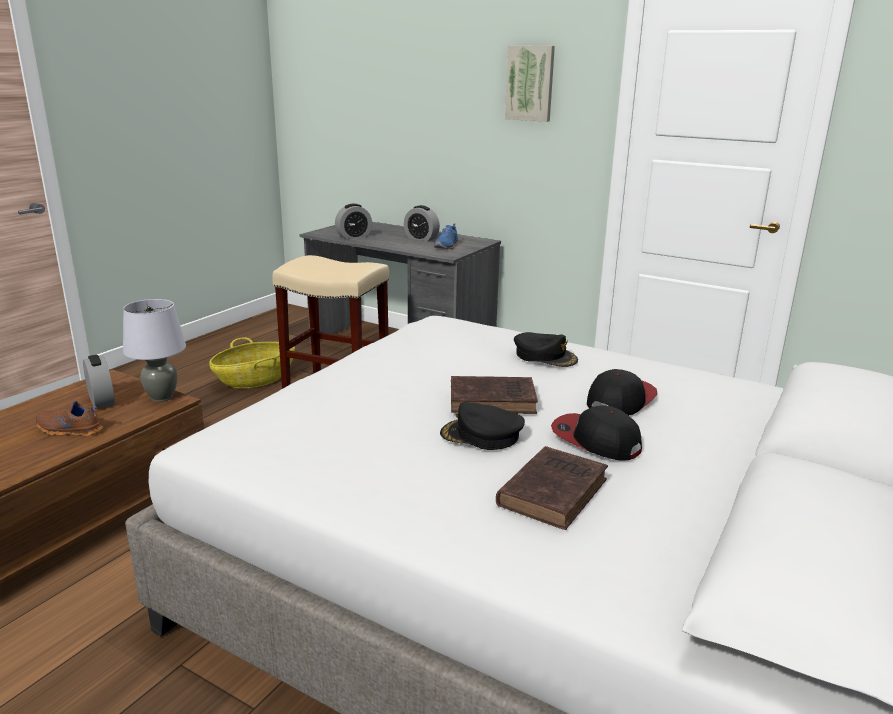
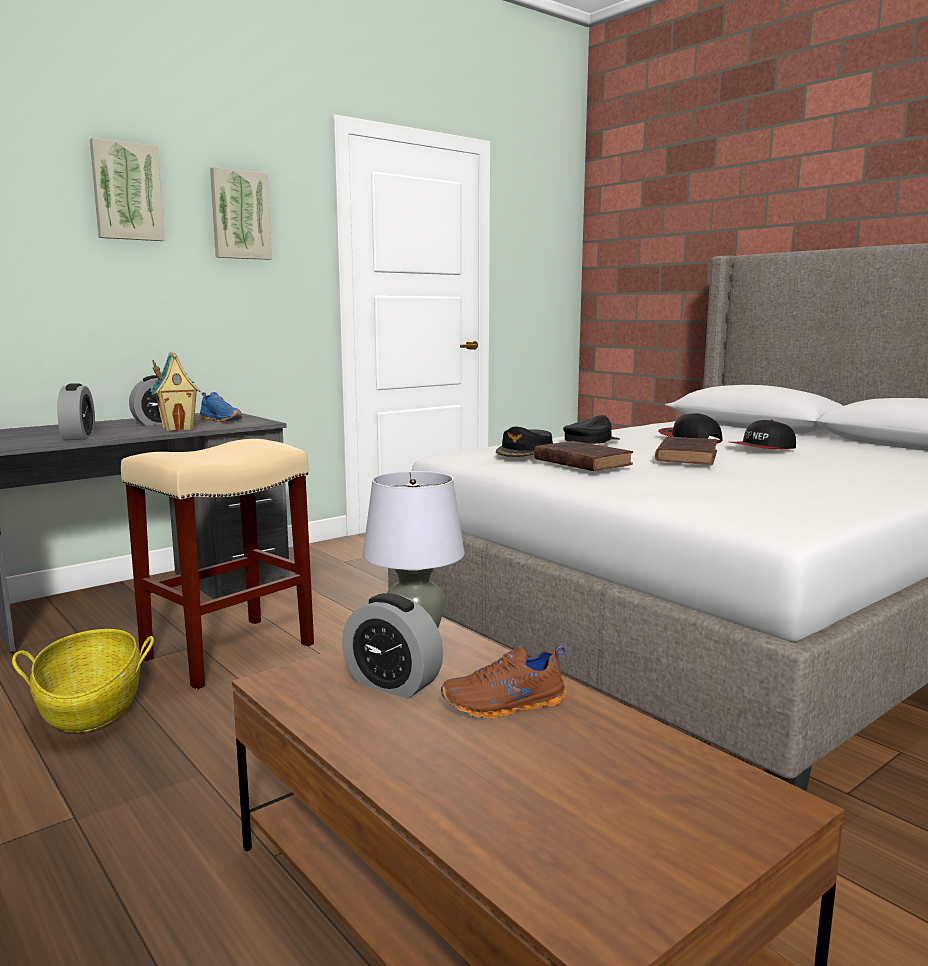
camera: 70 degrees left, 10 degrees down
(69, 430) = (505, 705): brown shoe -> brown shoe turned 45 degrees clockwise
(102, 401) = (392, 684): alarm clock -> alarm clock turned 135 degrees counterclockwise
(401, 245) = (178, 428): none -> toy house
(453, 70) = (126, 192): none -> picture
(481, 435) = (755, 464): black cap -> black cap (525, 451)
(554, 491) = (845, 461): brown book -> brown book (580, 462)

